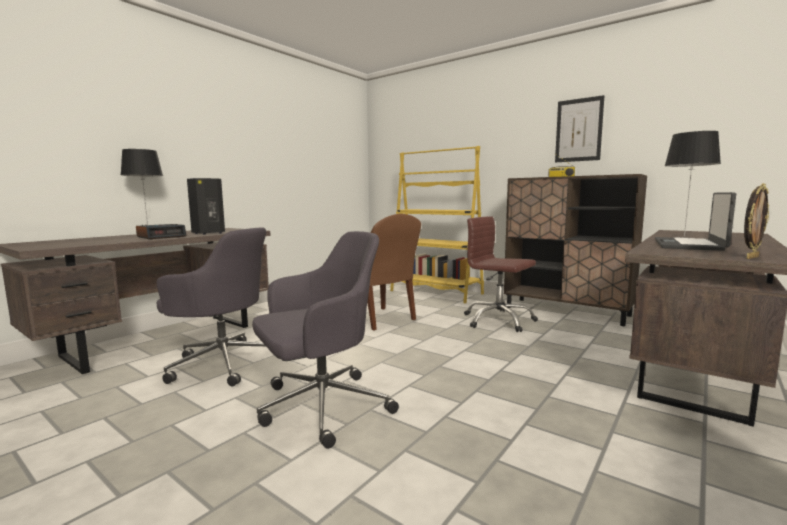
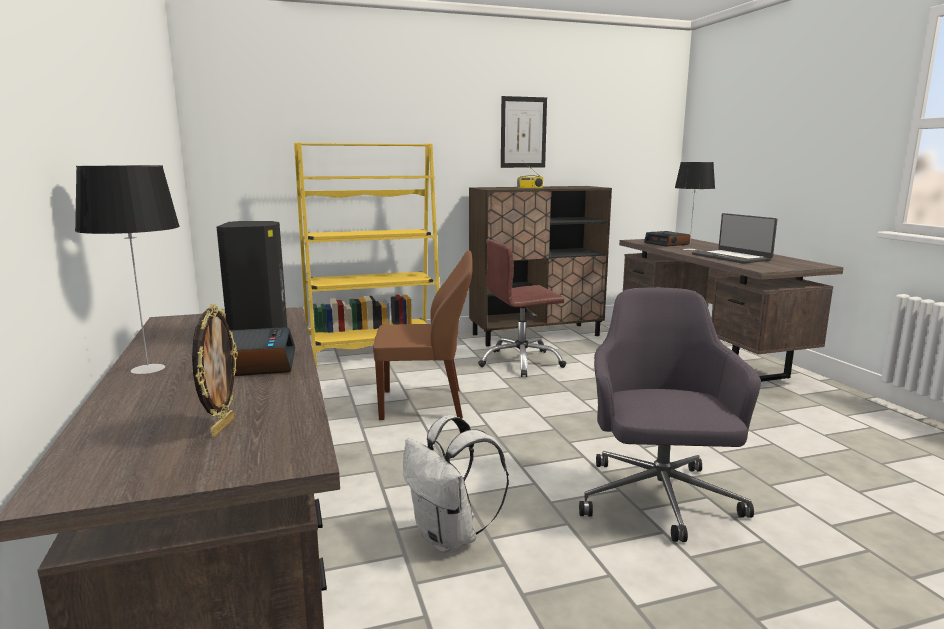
camera: 55 degrees left, 5 degrees up
(223, 363) = (450, 537): grey office chair -> white backpack
(693, 234) = (667, 243): none -> alarm clock
(751, 257) = (806, 265): picture frame -> picture frame (221, 427)

